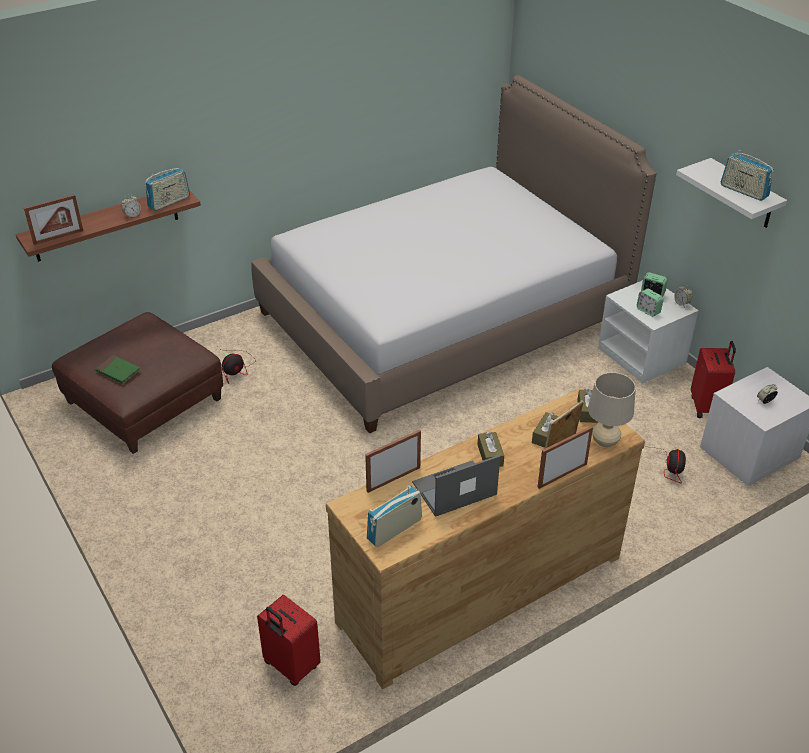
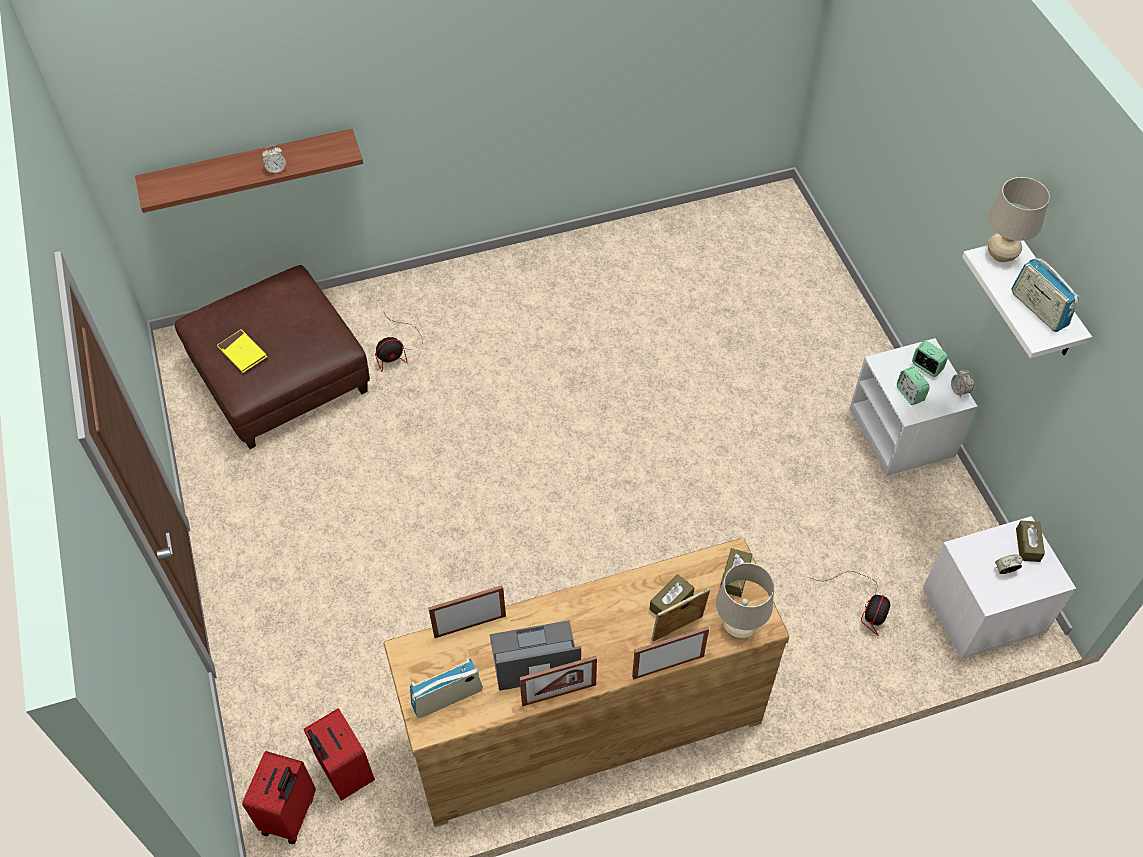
camera: 15 degrees right, 15 degrees up
(58, 237) = (181, 190): picture frame -> picture frame (559, 694)
(118, 371) = (242, 353): green book -> yellow book
(169, 202) = (325, 154): radio -> none
(443, 318) = (669, 322): bed -> none
(490, 455) = (593, 616): brown tissue box -> brown tissue box (1027, 545)
(703, 168) = (1001, 255): none -> beige table lamp
(707, 407) = (956, 529): red suitcase -> red suitcase (290, 814)

